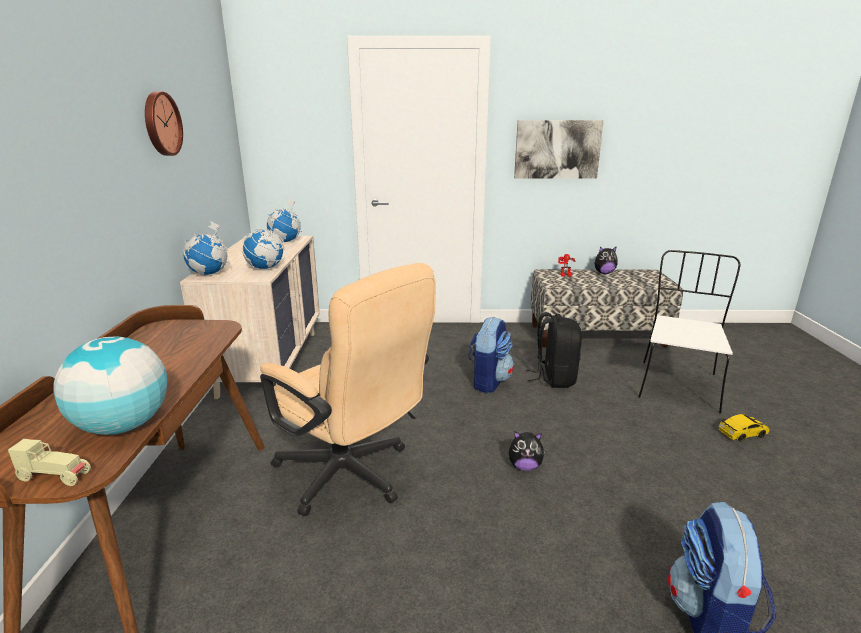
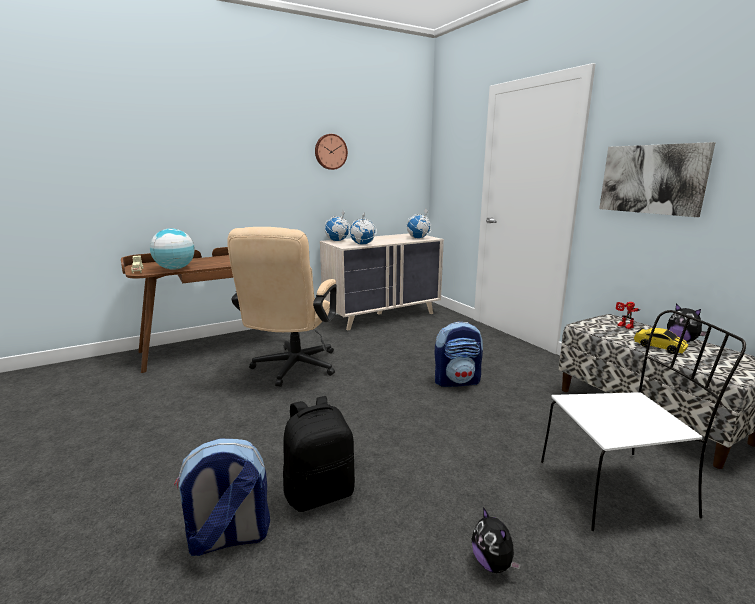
camera: 60 degrees right, 5 degrees down
(524, 466) = (353, 421): plush toy -> plush toy (493, 563)
(554, 378) = (508, 408): black backpack -> black backpack (320, 492)
(742, 434) = (562, 554): toy car -> toy car (659, 347)

